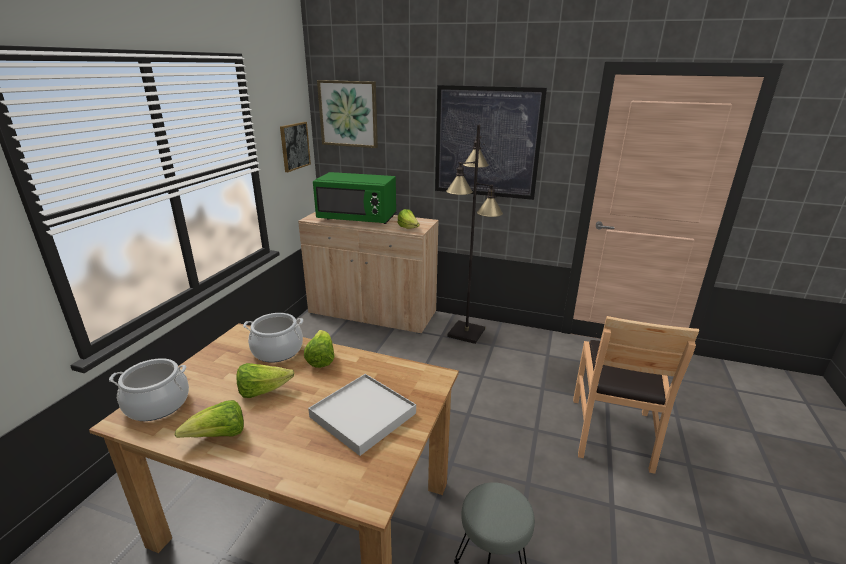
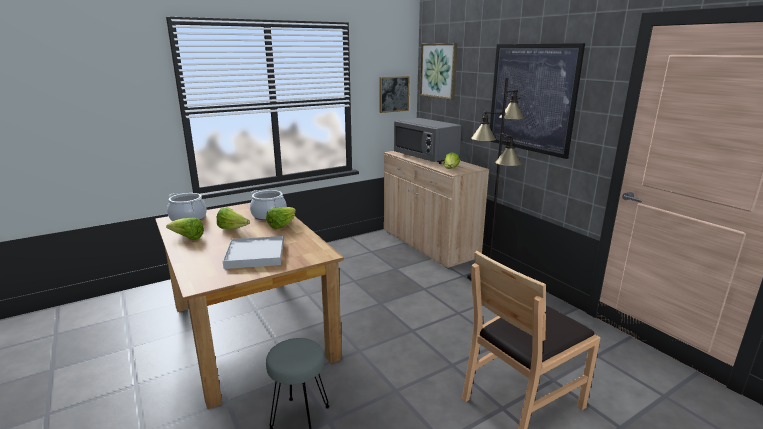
camera: 40 degrees right, 5 degrees down
(357, 218) = (426, 157): green microwave -> grey microwave

